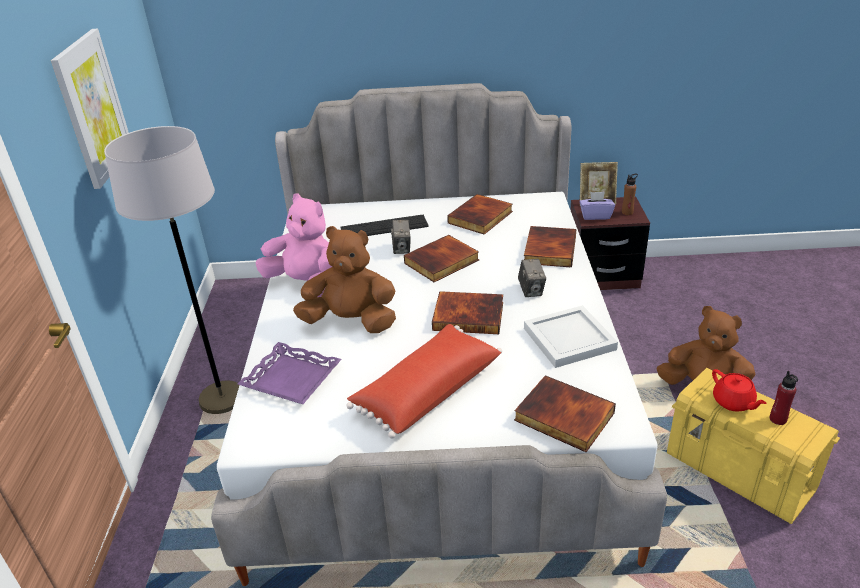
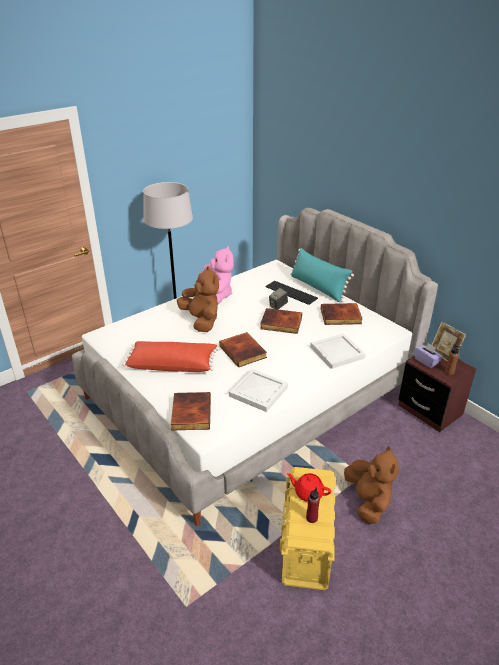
camera: 50 degrees right, 0 degrees up
(92, 108) = (167, 165): picture -> none
(291, 379) = (146, 325): purple tray -> none
(401, 206) = (318, 288): none -> turquoise pillow
(531, 290) = (288, 362): camera -> none
(548, 249) = (337, 352): book -> white tray
(733, 402) = (308, 493): red teapot -> red teapot turned 90 degrees clockwise

